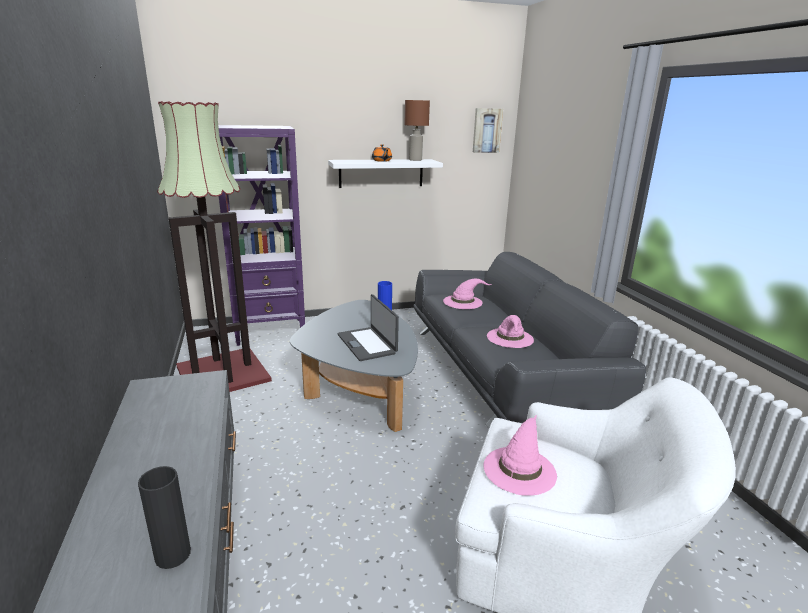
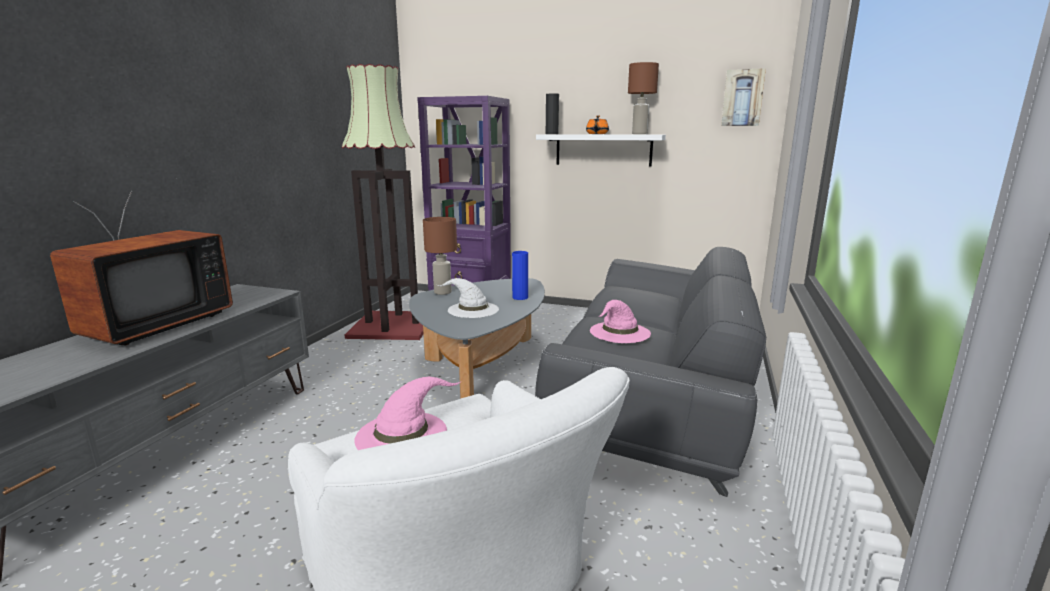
camera: 35 degrees right, 5 degrees down
(153, 461) = (152, 326): none -> television
(173, 555) = (53, 373): black vase -> black vase (552, 134)
(311, 332) = (442, 292): none -> brown table lamp
(367, 344) = (472, 309): laptop -> white hat
(463, 301) = (627, 294): pink hat -> none

